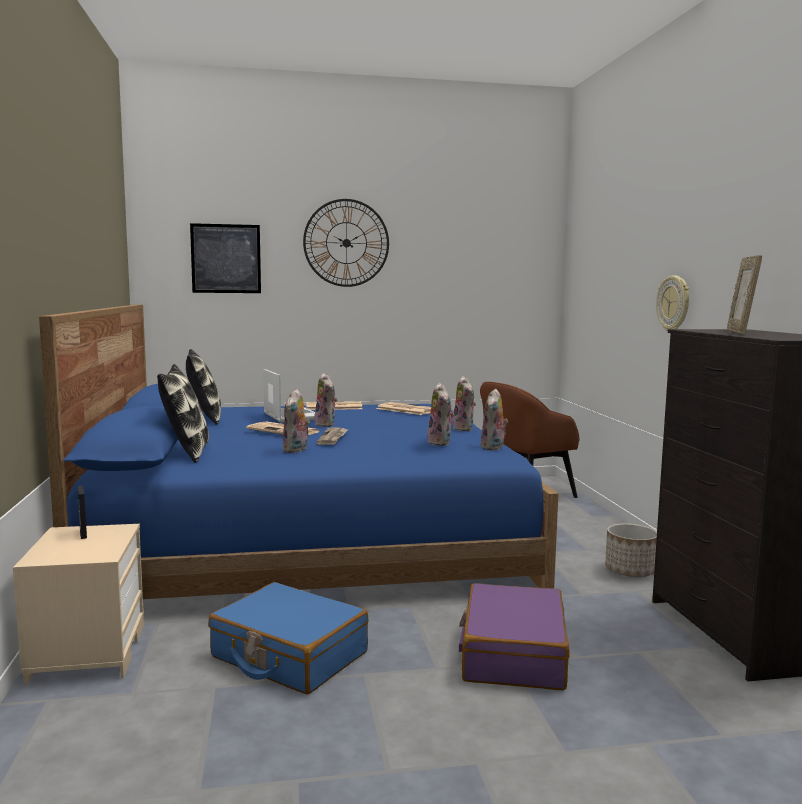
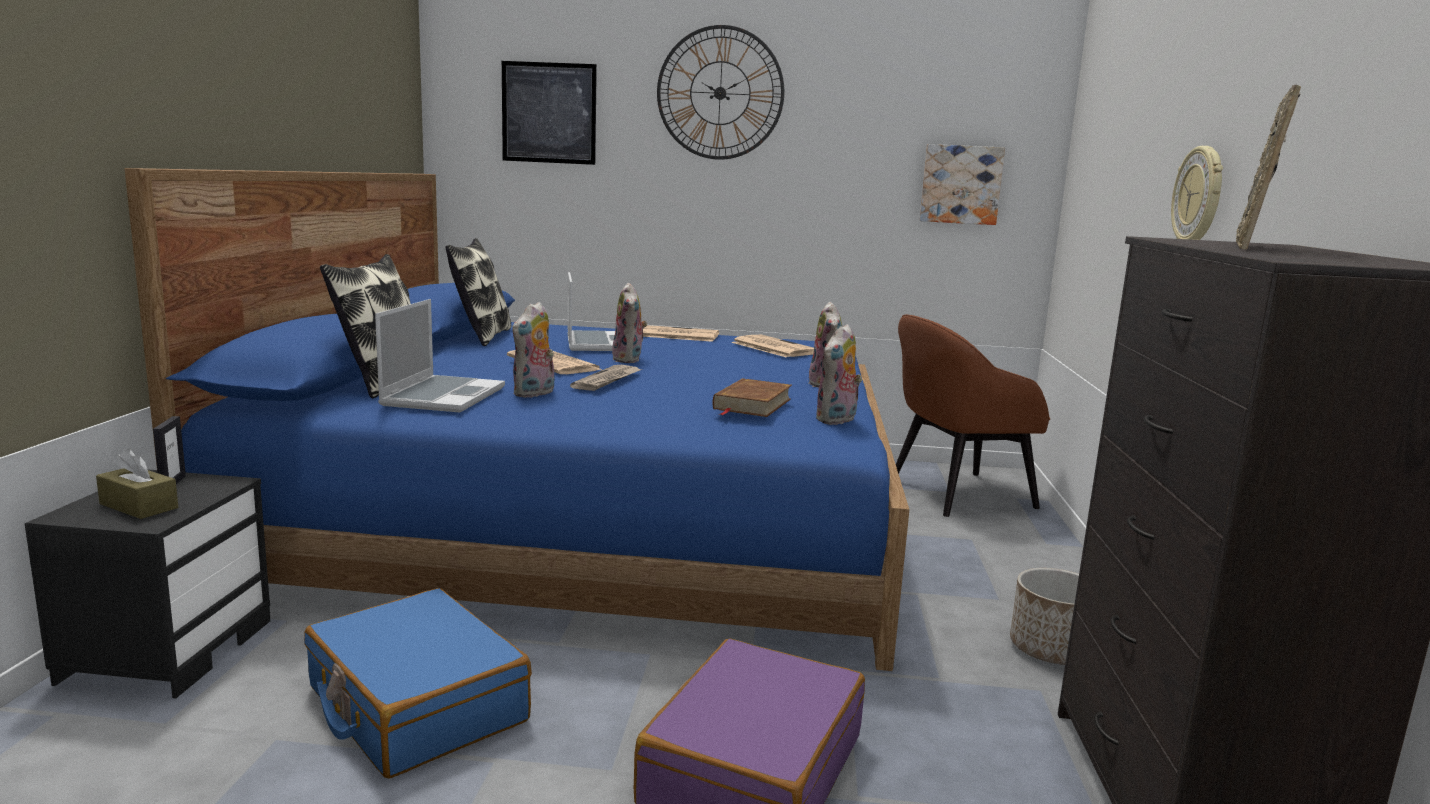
camera: 15 degrees right, 5 degrees up
(80, 548) = (139, 506): none -> brown tissue box
(87, 652) = (168, 649): beige nightstand -> black nightstand
(240, 457) = (443, 396): none -> laptop
(441, 443) = (752, 404): plush toy -> brown book
(503, 297) = (960, 184): none -> picture

